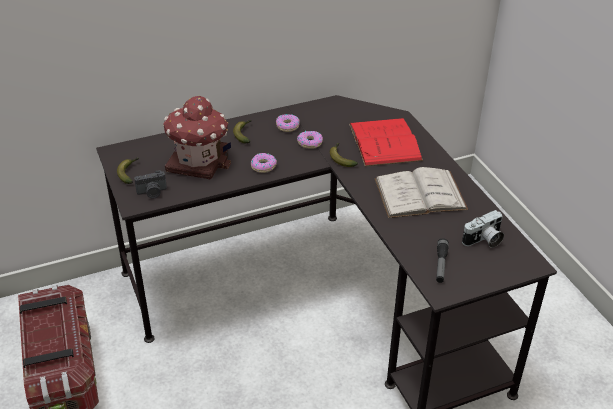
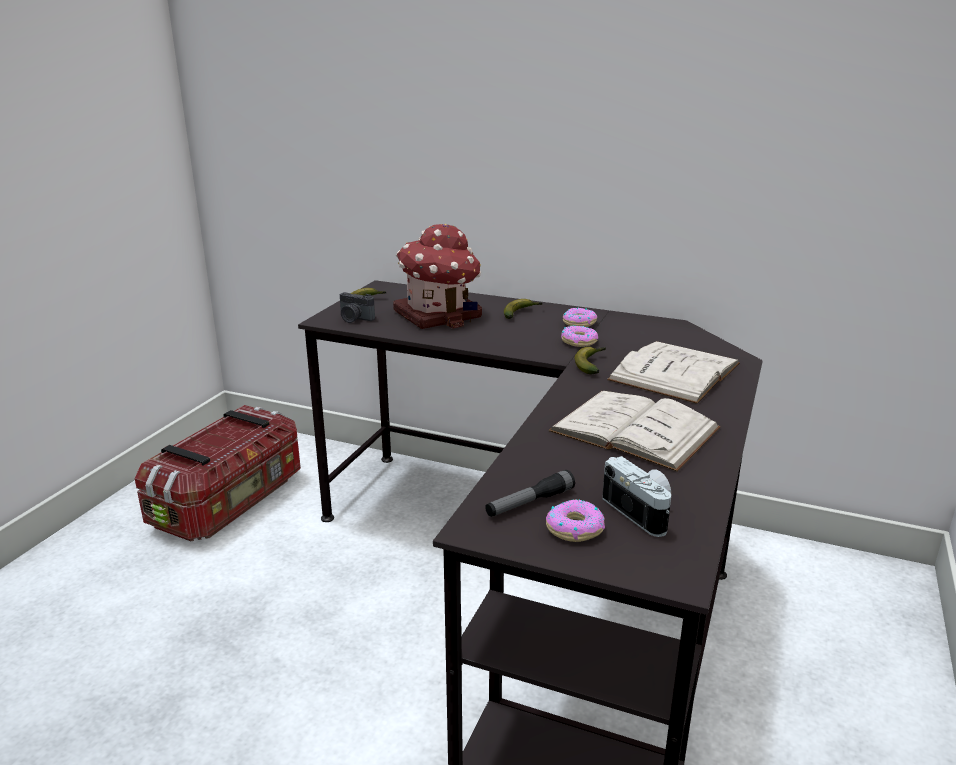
camera: 45 degrees right, 15 degrees down
(263, 166) = (492, 339): donut -> donut (574, 528)
(384, 142) = (675, 372): red book -> white book
(484, 240) = (642, 512): camera -> camera turned 135 degrees counterclockwise

